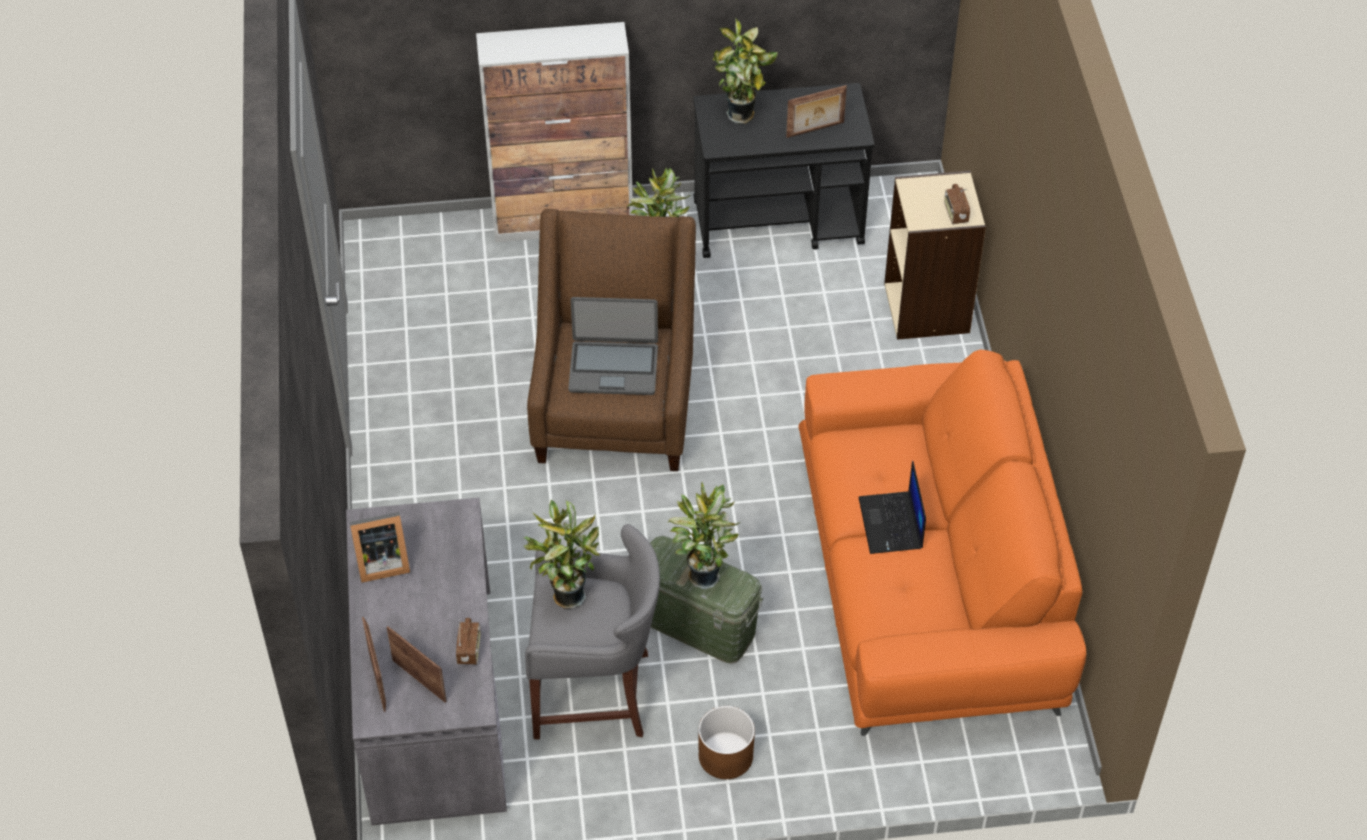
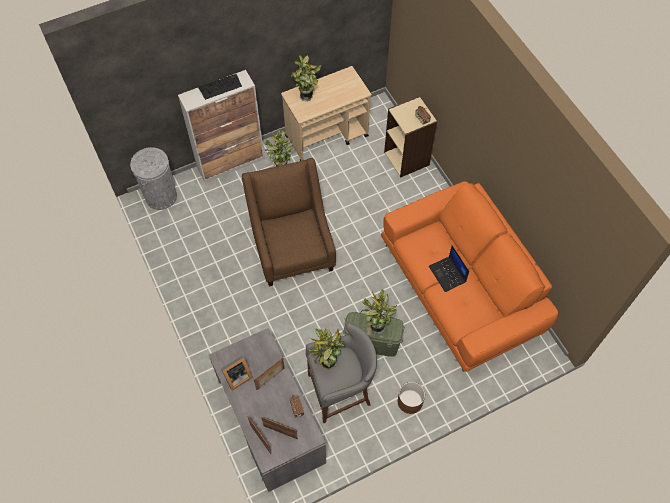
camera: 20 degrees left, 10 degrees up
(400, 243) = (161, 196): none -> grey trash can
(562, 39) = (220, 87): none -> keyboard
(613, 368) = (295, 236): laptop -> none
(779, 222) = (327, 136): black cart -> beige cart
(815, 130) = (343, 95): picture frame -> picture frame (270, 379)

